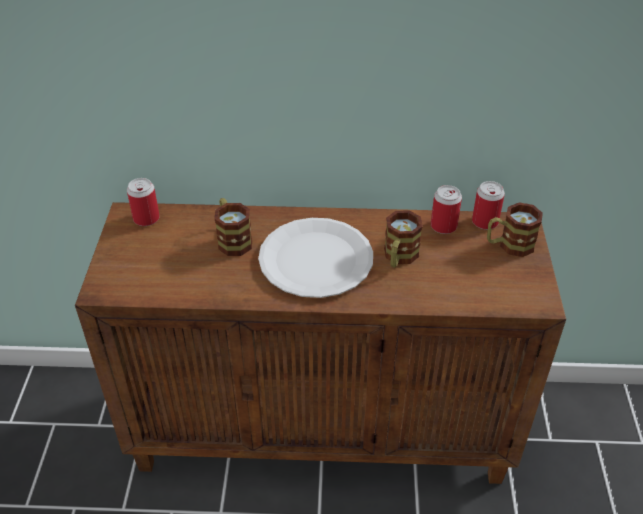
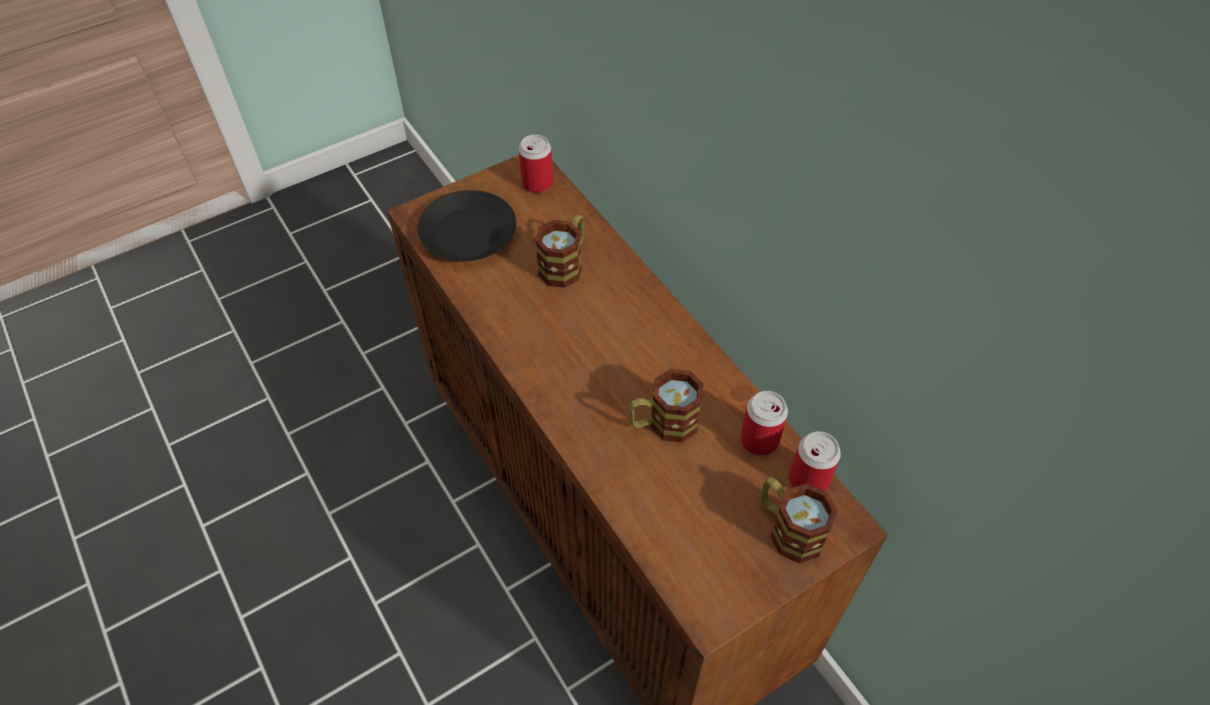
camera: 55 degrees right, 10 degrees up
(150, 272) = (468, 233): none -> black plate
(315, 260) = (594, 349): white plate -> none

